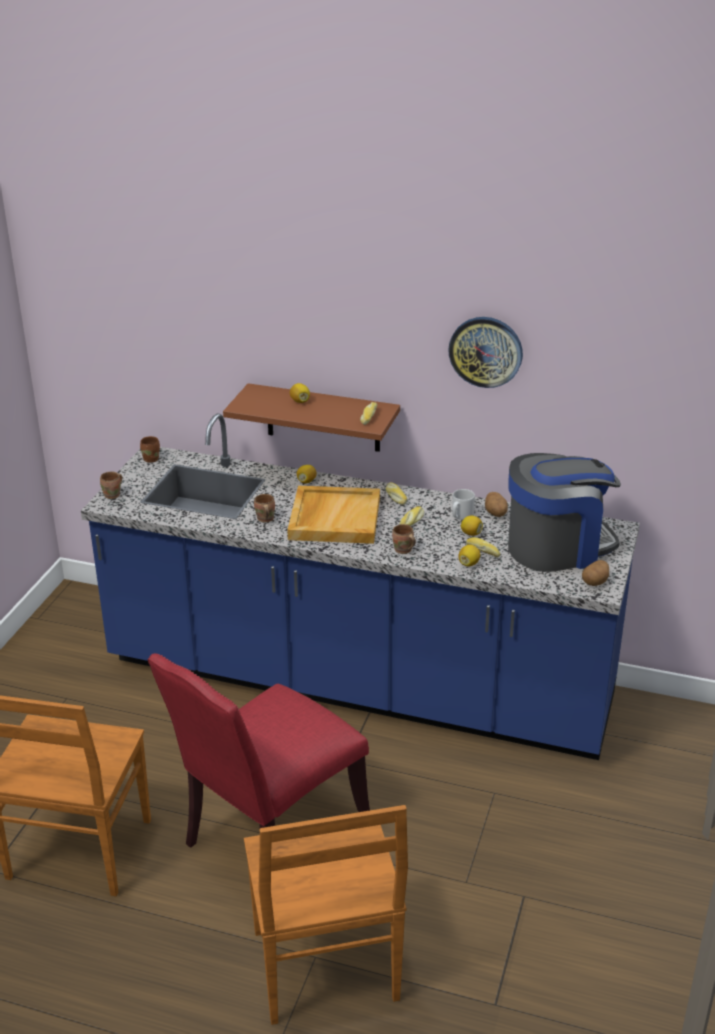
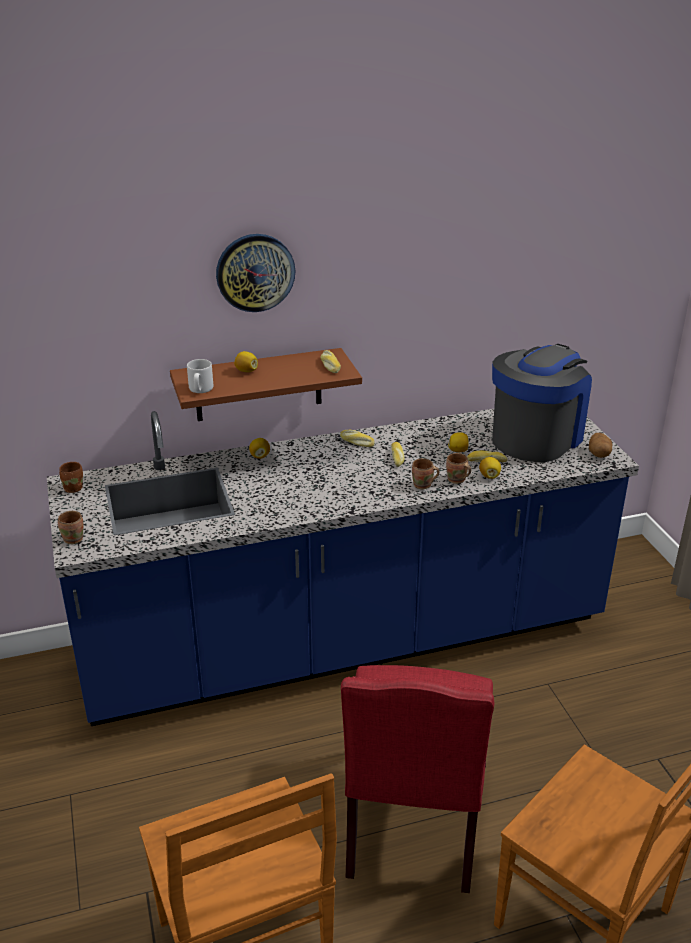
camera: 35 degrees left, 0 degrees up
(264, 519) = (264, 504): brown mug -> brown mug (456, 480)
(334, 518) = (327, 479): beige tray -> none
(461, 515) = (431, 439): grey mug -> grey mug (200, 389)
(486, 351) = (426, 269): wall clock -> wall clock (255, 272)
(496, 513) = (455, 427): potato -> none

